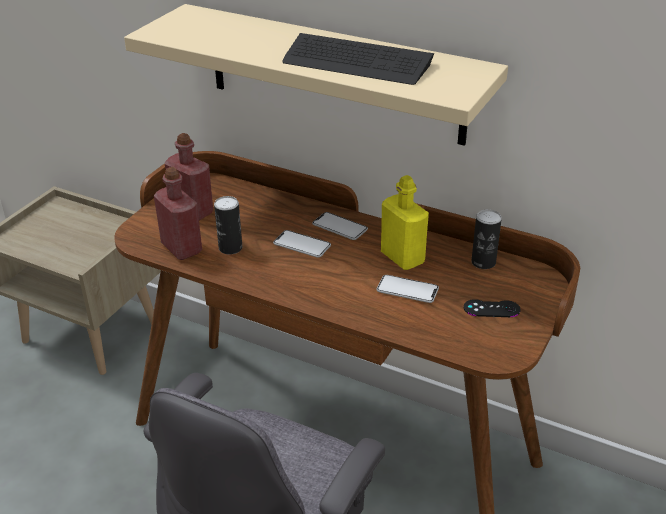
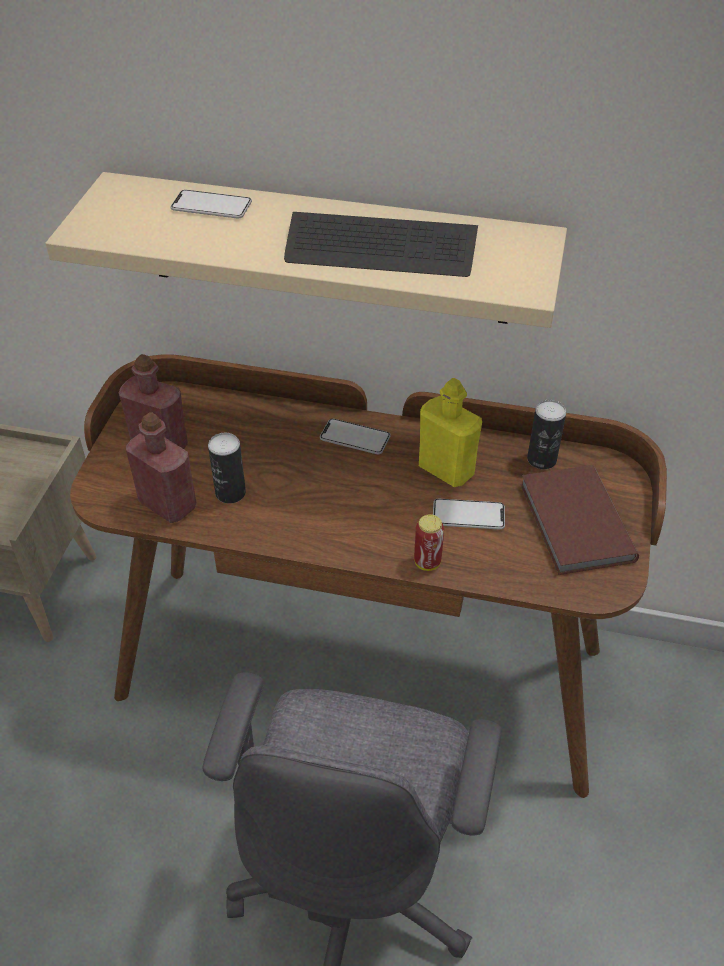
camera: 15 degrees left, 10 degrees up
(302, 245) = (318, 472): phone -> phone (211, 206)
(361, 315) = (427, 562): none -> can
(491, 309) = (573, 524): black game controller -> brown book

